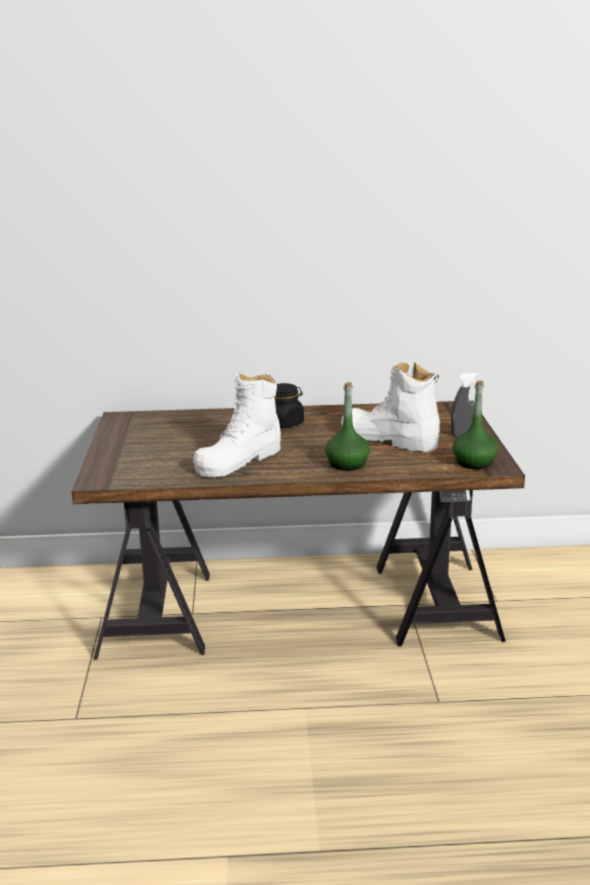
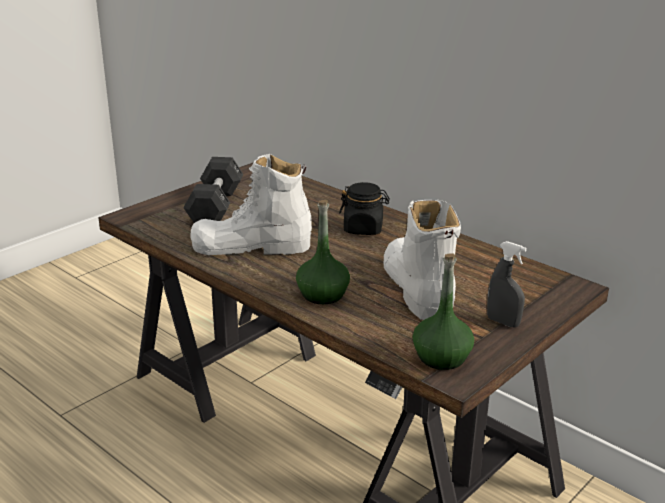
camera: 45 degrees right, 5 degrees up
(150, 450) = (215, 207): none -> black dumbbell

